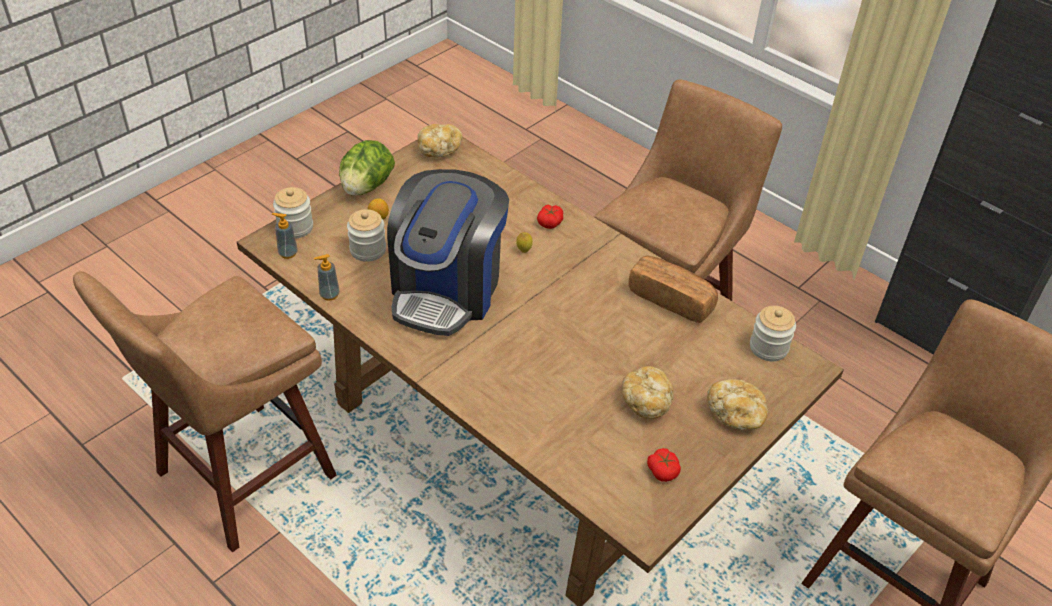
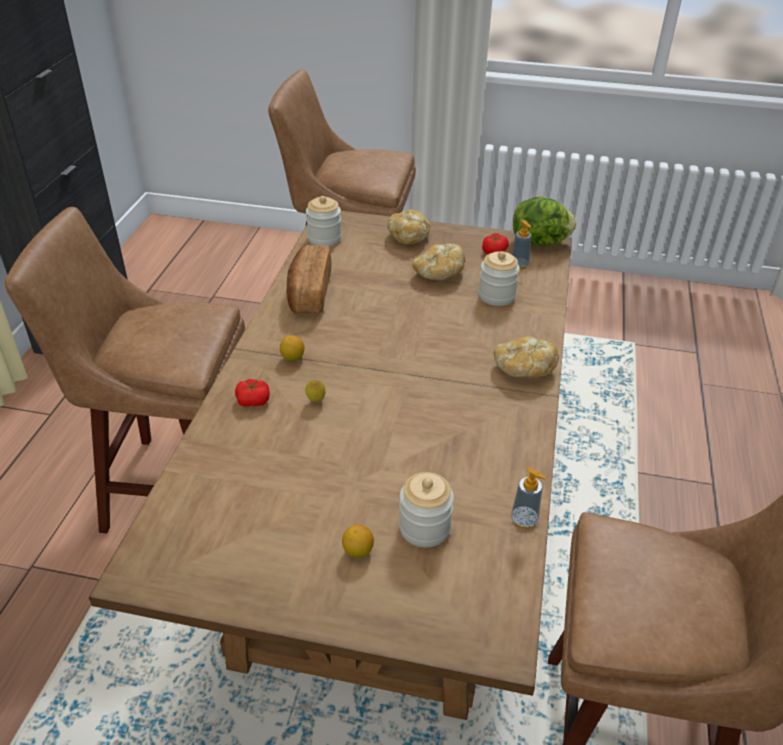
camera: 120 degrees left, 5 degrees down
(288, 253) = (501, 606): soap dispenser -> soap dispenser (519, 265)
(295, 227) = (449, 632): jar -> jar (496, 296)
(366, 187) = (304, 602): lettuce -> lettuce (540, 242)
(439, 149) = (160, 566): bread -> bread (523, 370)
(447, 289) = (425, 430): coffee machine -> none
(584, 257) = (292, 358): none -> lemon

